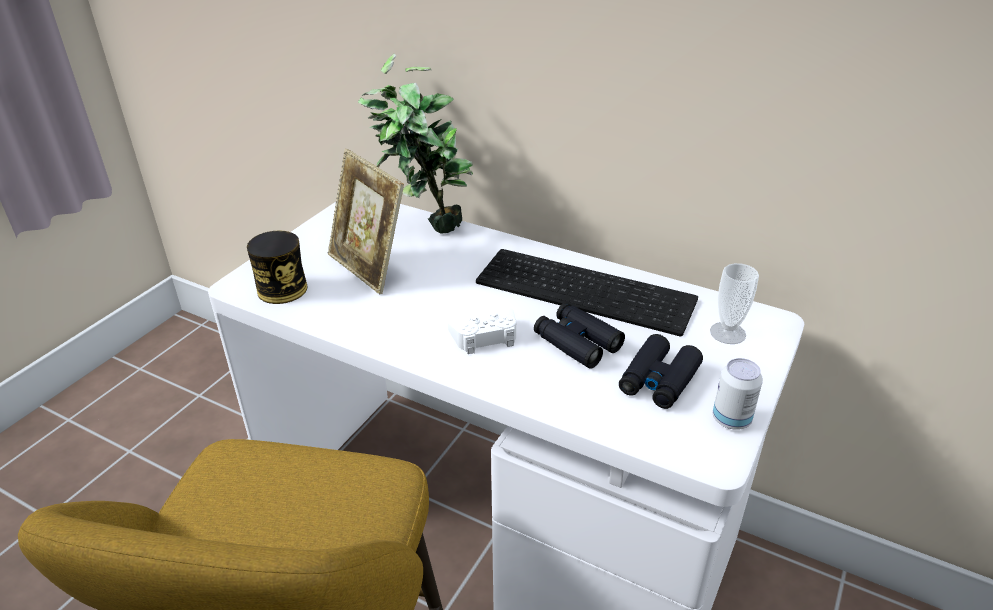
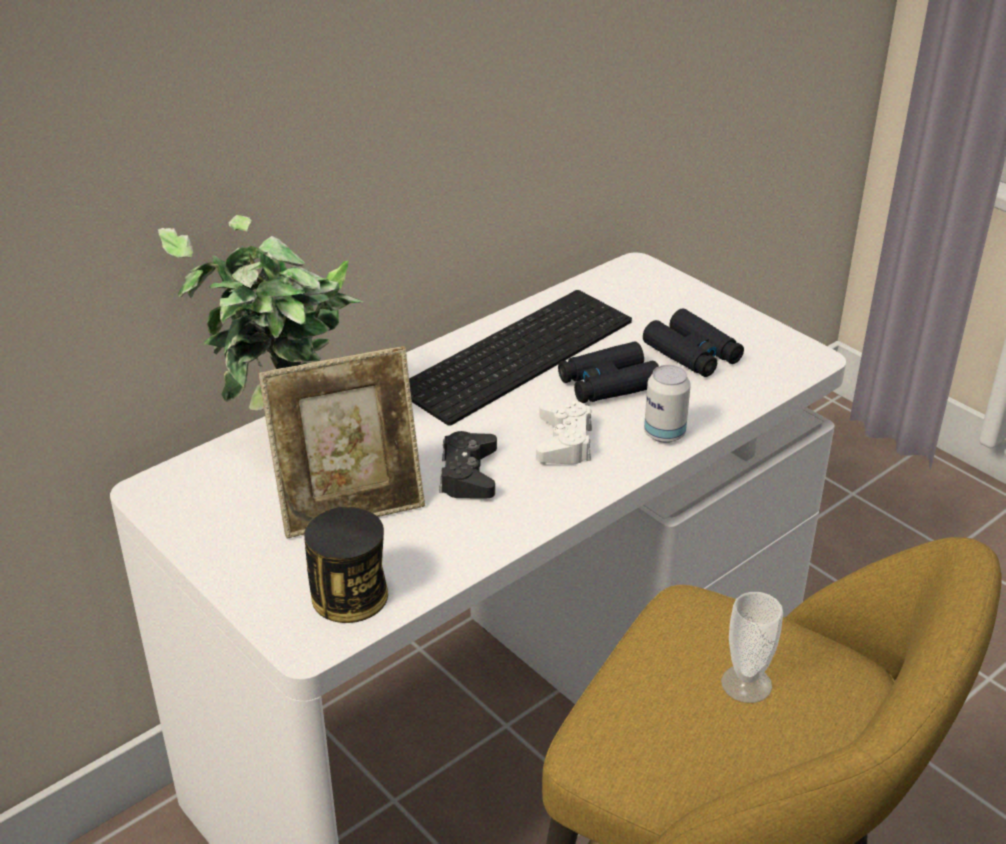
camera: 70 degrees left, 0 degrees up
(423, 303) = (468, 474): none -> black game controller
(727, 333) = (640, 296): cup -> cup (746, 684)
(731, 419) = (763, 334): can -> can (664, 434)

